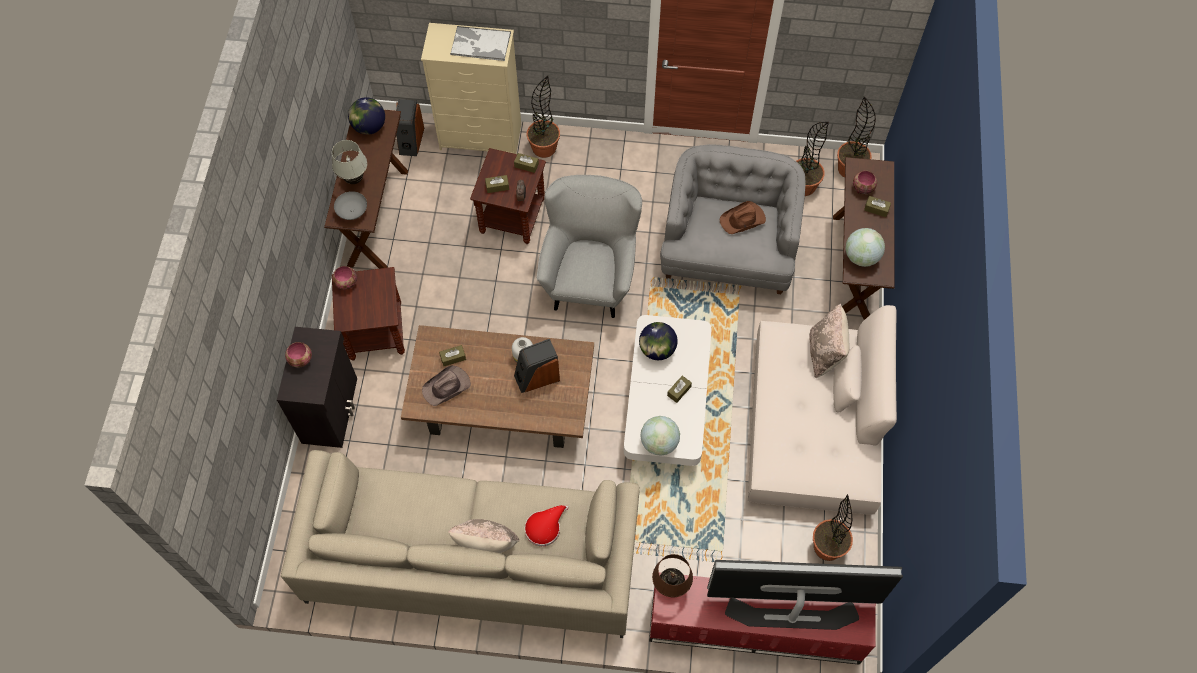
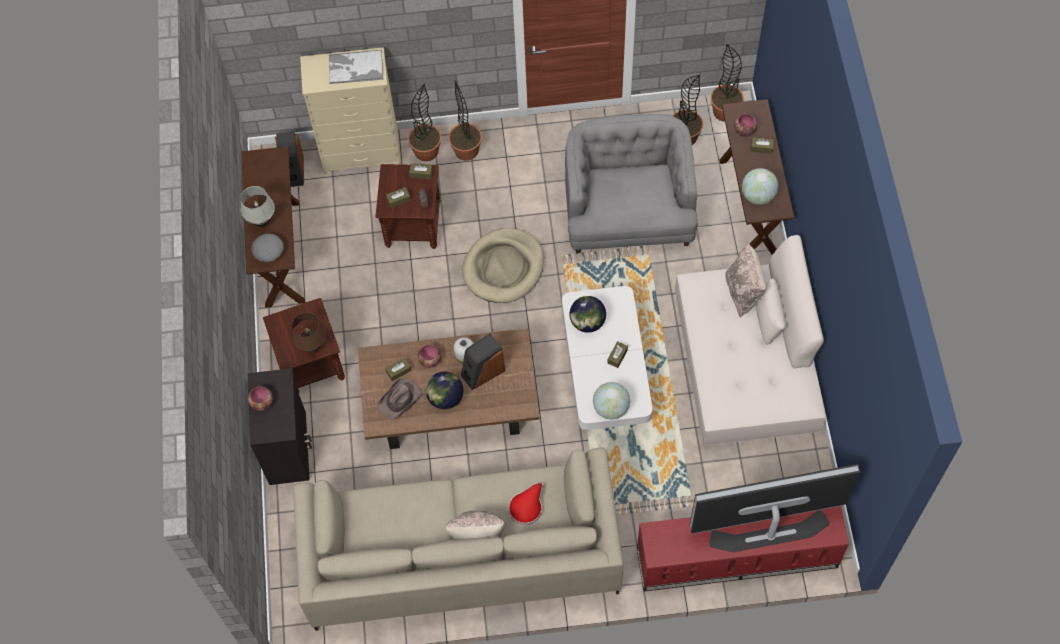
camera: 10 degrees left, 0 degrees up
(346, 283) = (279, 323): bowl -> bowl (430, 361)
(369, 127) = (262, 168): globe -> globe (445, 398)
(590, 277) = (503, 268): grey armchair -> beige dog bed
(670, 586) = (655, 532): brown table lamp -> brown table lamp (312, 347)
(743, 220) = (639, 183): brown hat -> none
(827, 547) = (785, 470): potted plant -> potted plant (466, 150)

